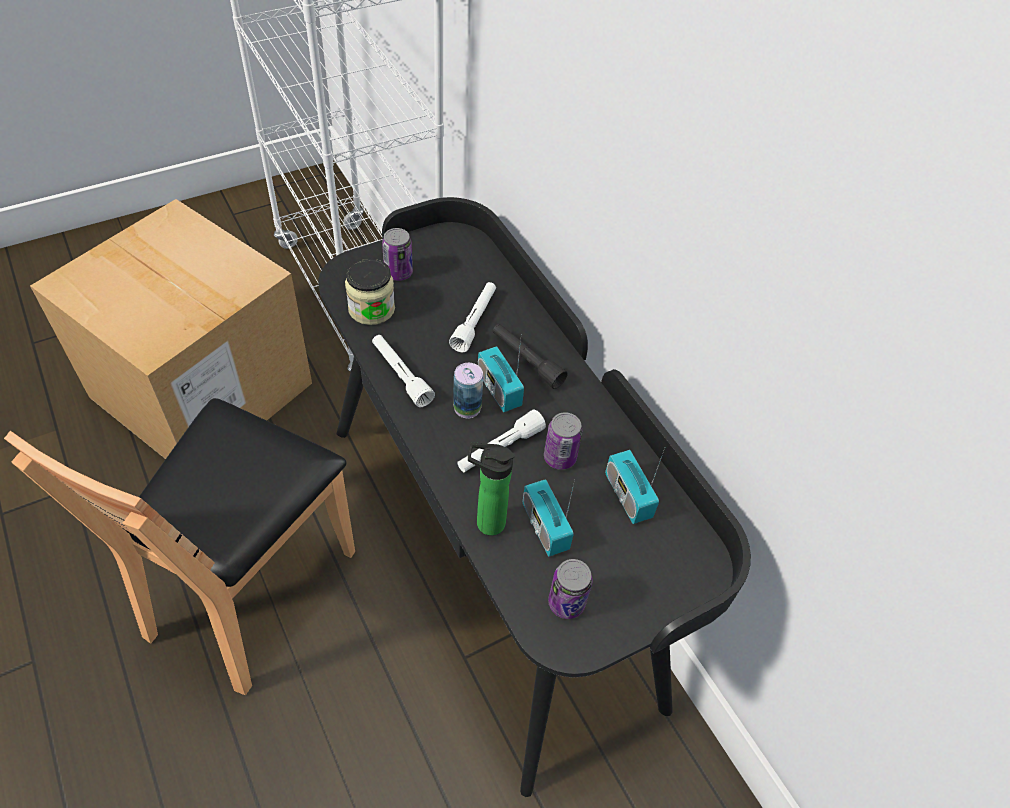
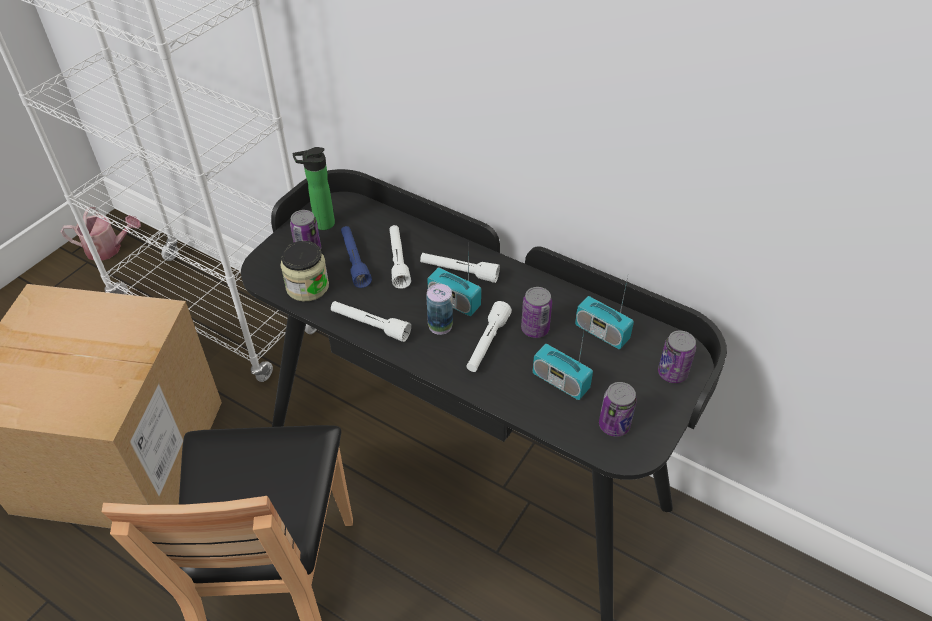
camera: 25 degrees left, 5 degrees down
(306, 196) = (108, 249): none -> watering can
(433, 303) = (354, 261): none -> blue flashlight
(486, 522) = (516, 399): bottle -> bottle (321, 224)
(526, 360) = (459, 272): black flashlight -> white flashlight
(672, 580) = (672, 373): none -> can

